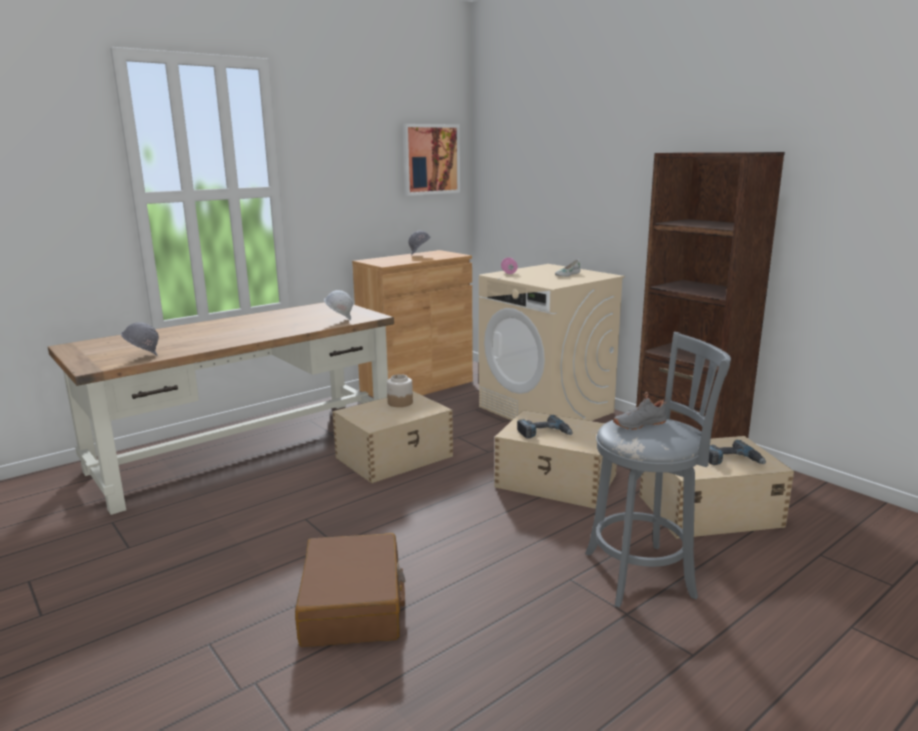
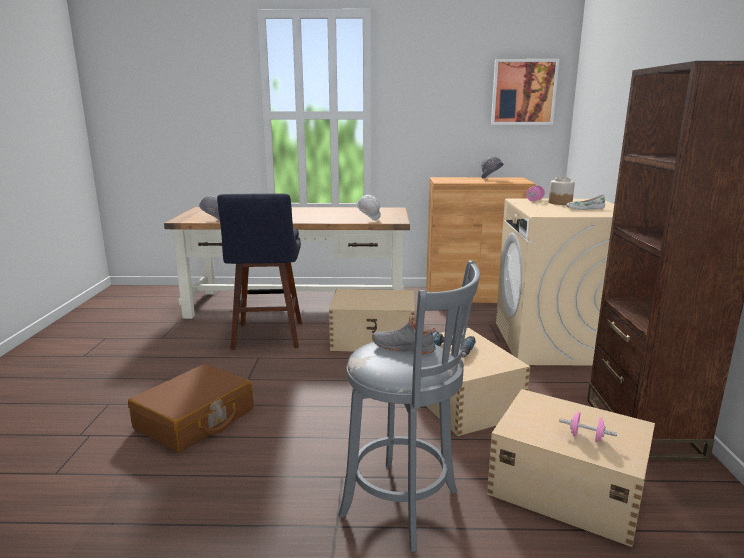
camera: 40 degrees right, 0 degrees up
(276, 495) = (267, 337): none -> blue stool
(400, 402) = (388, 295): jar -> jar (560, 203)
(731, 460) = (586, 437): power drill -> pink dumbbell

